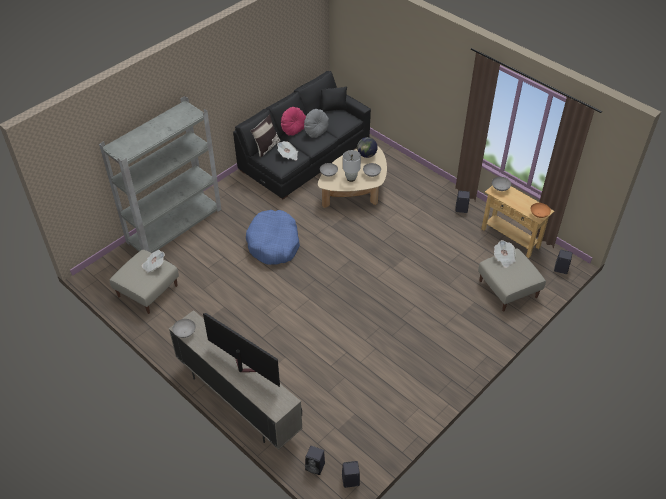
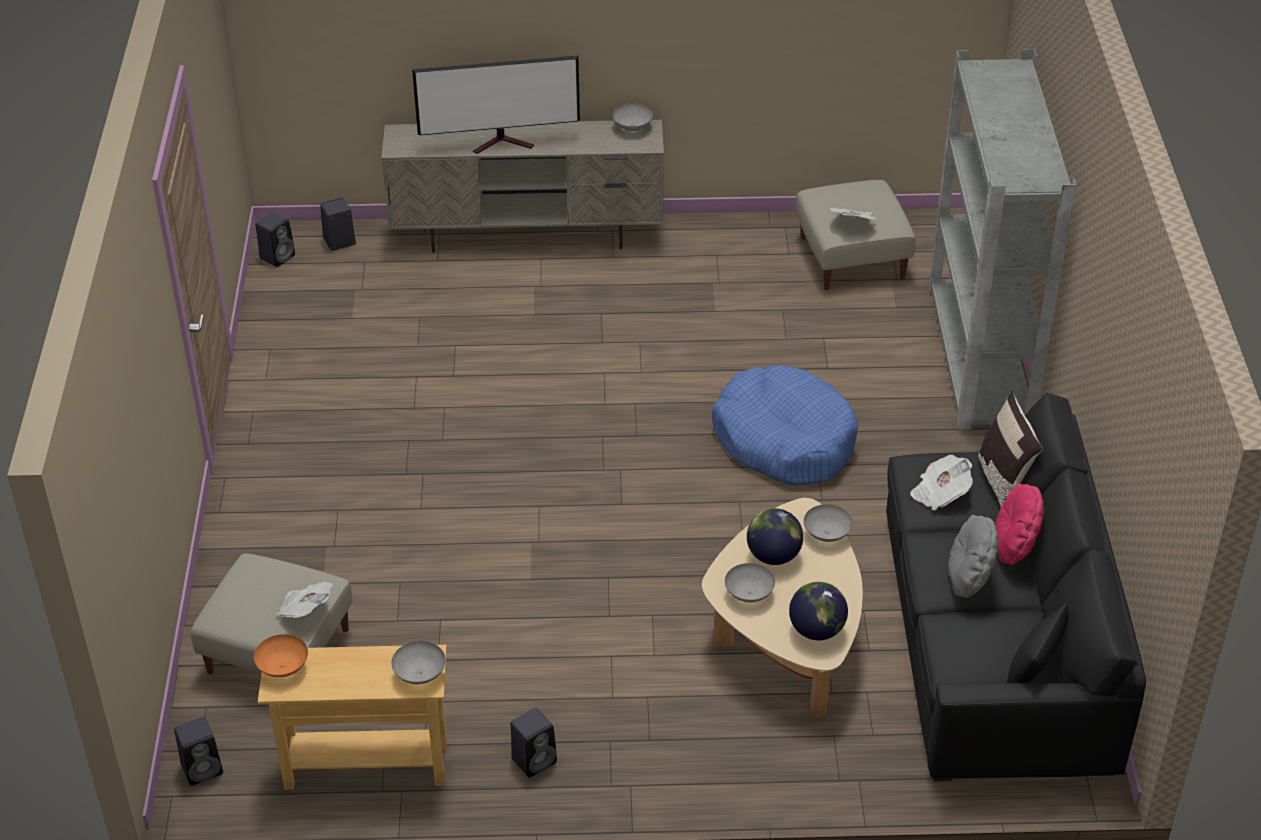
camera: 135 degrees right, 5 degrees down
(351, 178) = (773, 556): white table lamp -> globe

